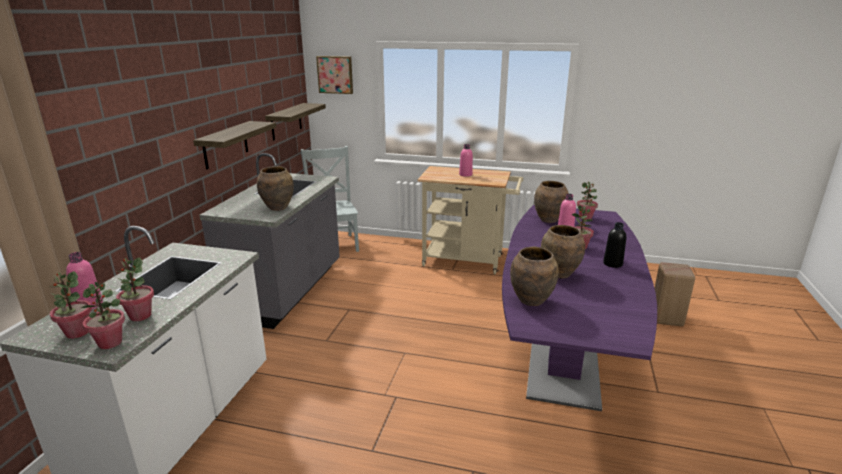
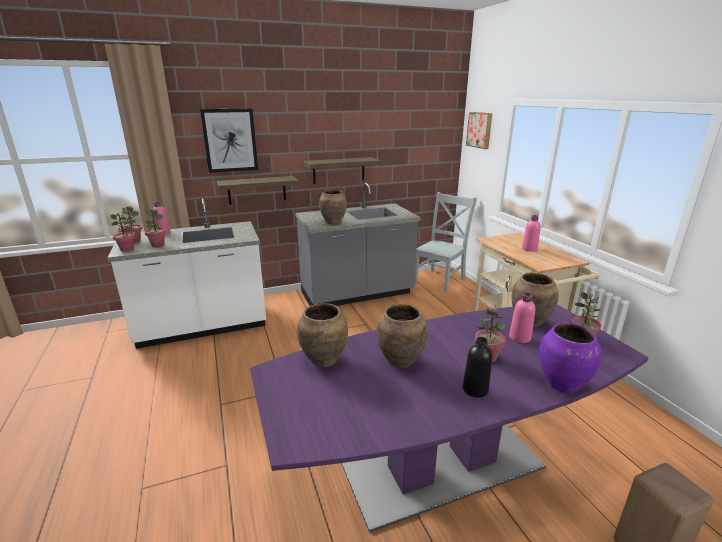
camera: 55 degrees right, 0 degrees up
(109, 127) = (230, 140): none -> picture
(286, 121) = (422, 165): shelf -> shelf (257, 190)
(626, 240) = (563, 385): none -> purple vase

